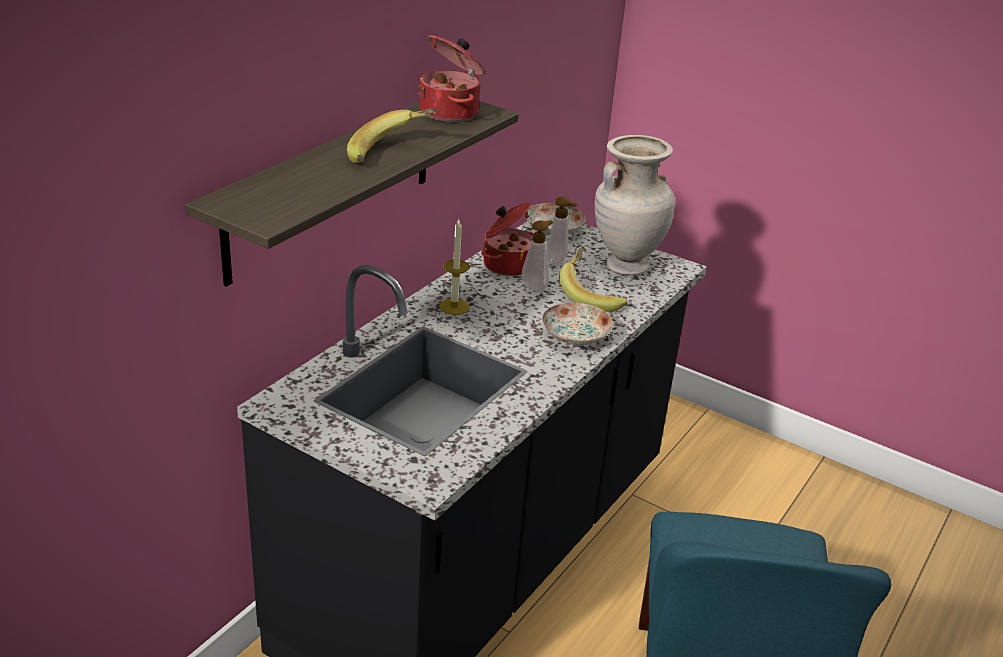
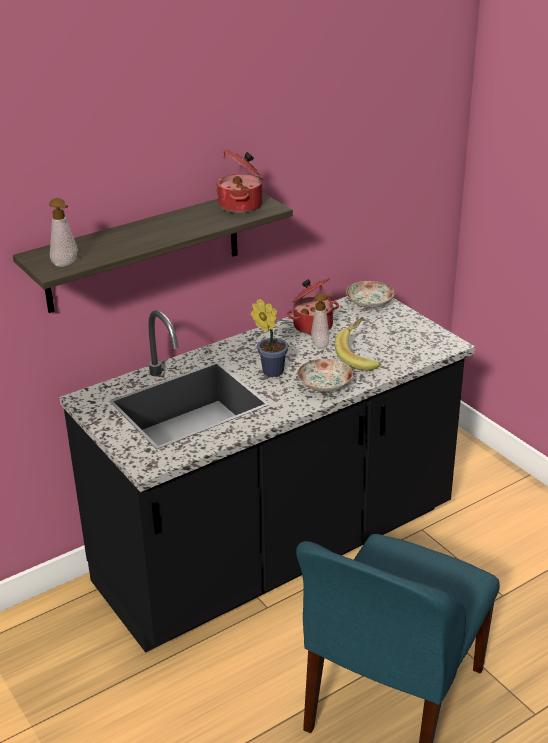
camera: 25 degrees right, 0 degrees up
(391, 155) = (171, 233): banana -> none
(454, 306) = (250, 351): candle -> none
(497, 328) = (270, 370): none -> potted plant
(558, 262) = (353, 328): soap dispenser -> soap dispenser (66, 264)
(625, 266) = (405, 338): beige vase -> none

